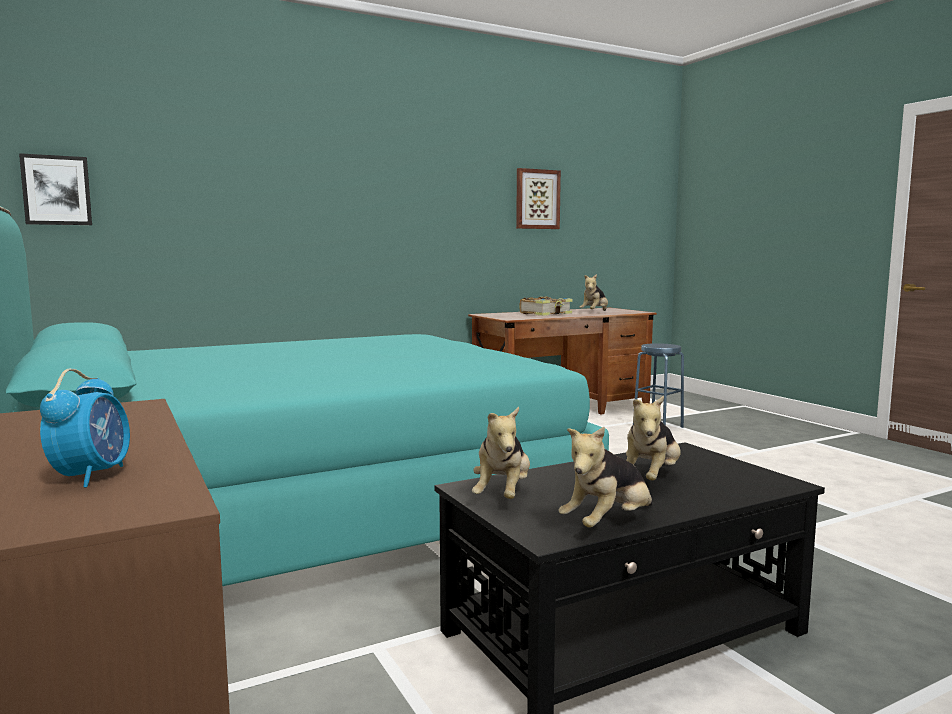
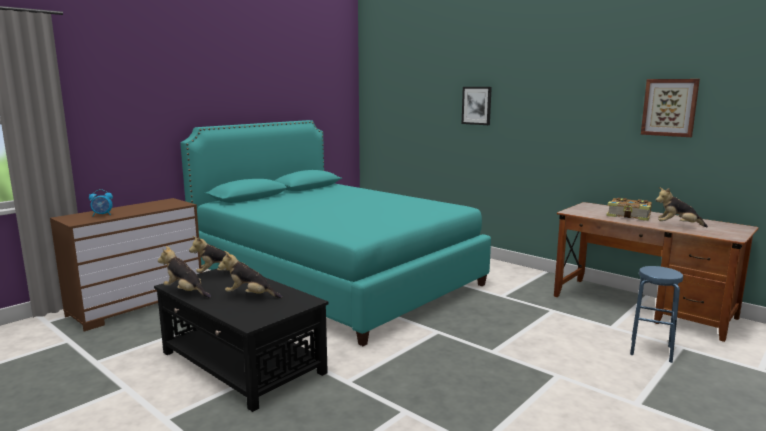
camera: 70 degrees right, 5 degrees up
(56, 190) = (376, 105): picture -> picture (476, 105)

